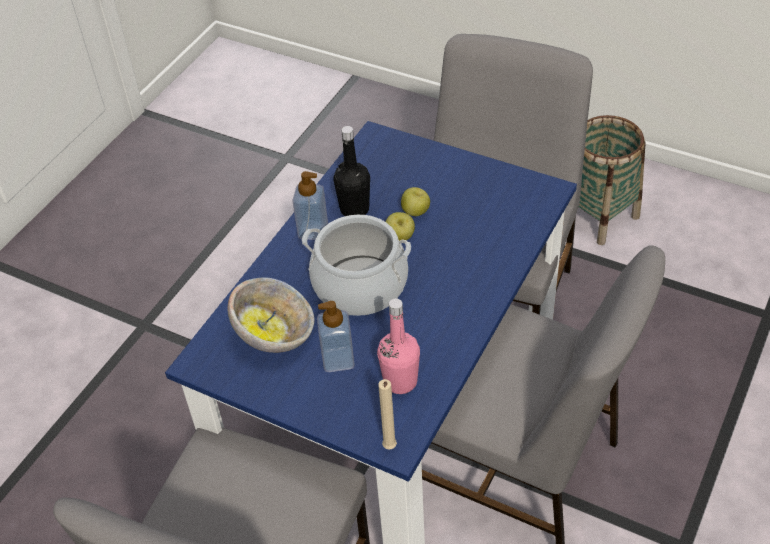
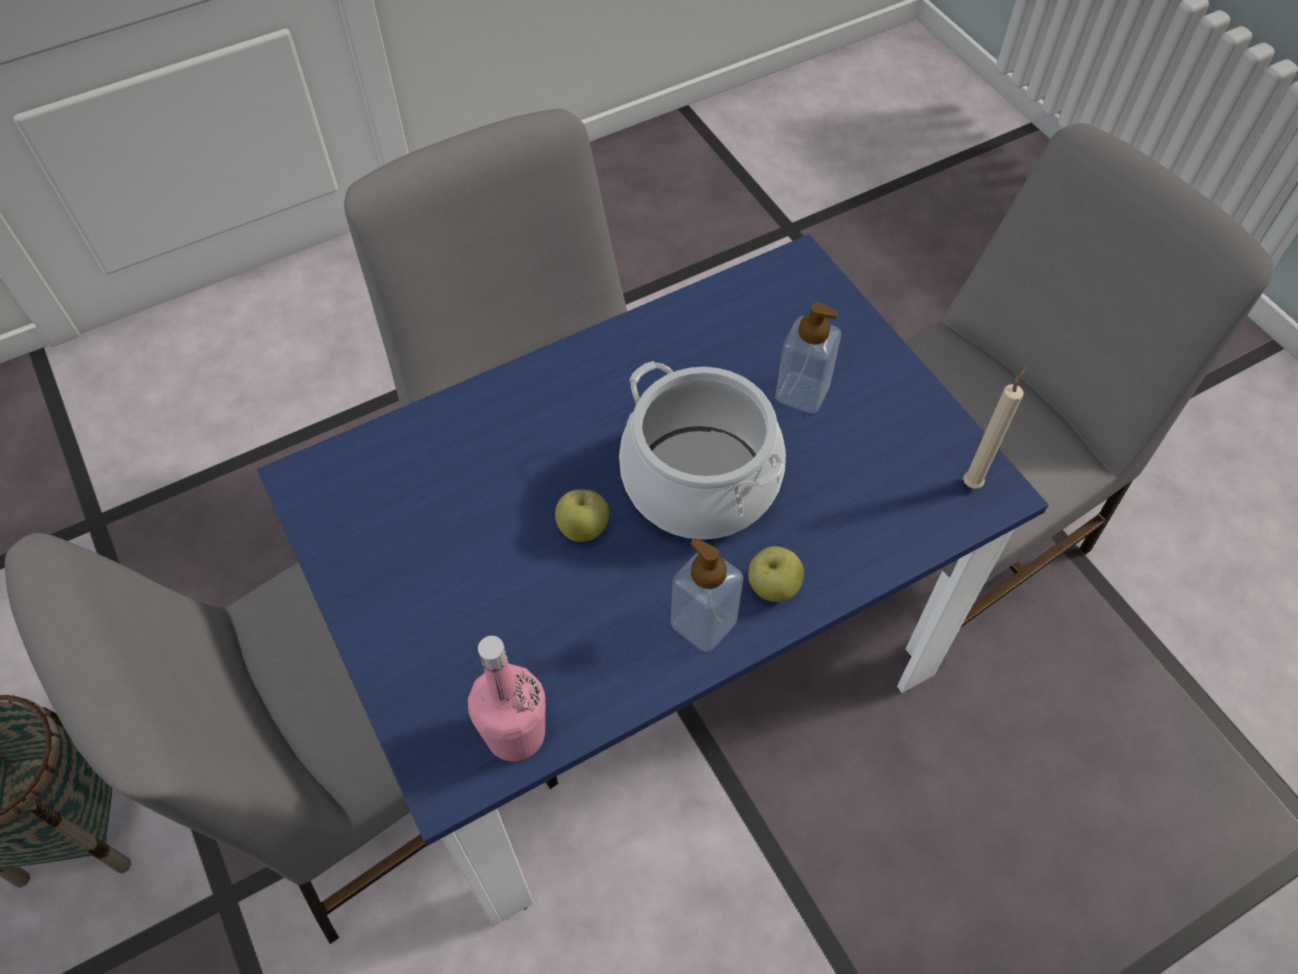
camera: 150 degrees left, 10 degrees up
(275, 334) = (865, 473): bowl -> none
(354, 209) = (608, 627): black bottle -> none
(389, 449) = (810, 266): beige candle -> beige candle (973, 482)
(400, 381) = (744, 327): pink bottle -> pink bottle (515, 734)
(415, 212) = (523, 561): apple -> apple (773, 587)

